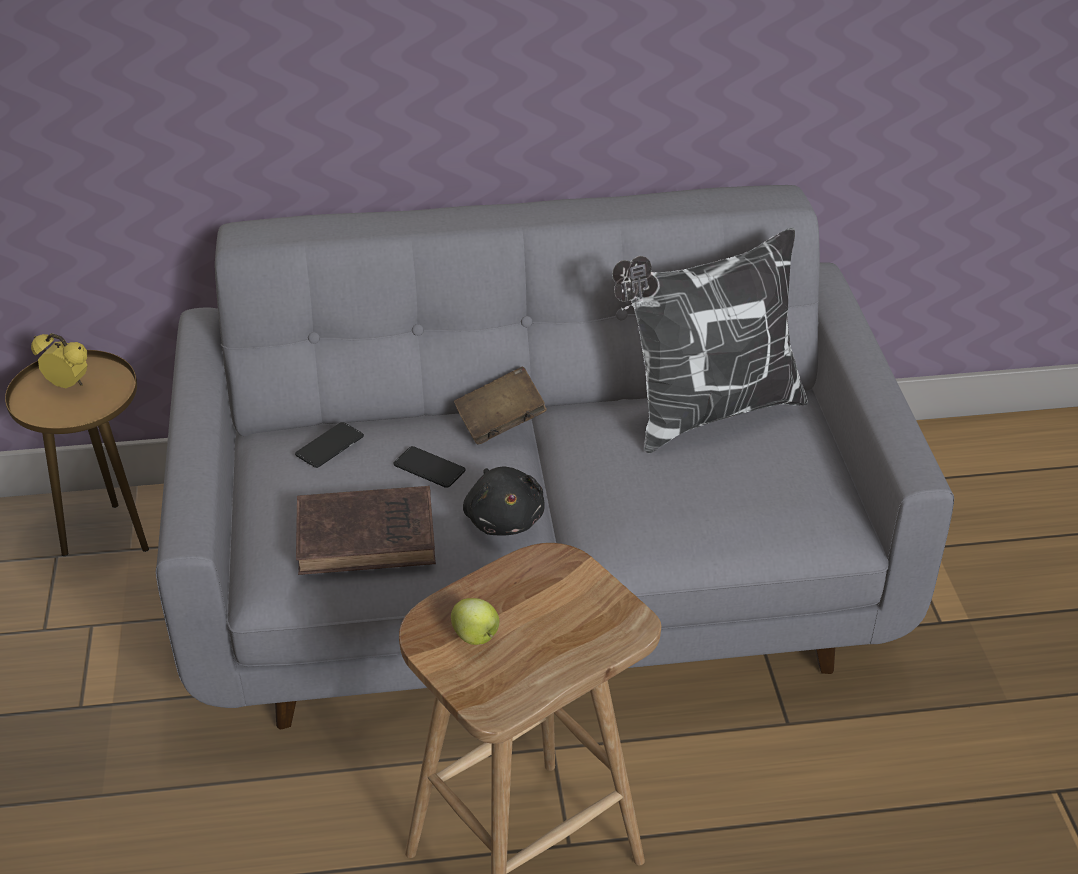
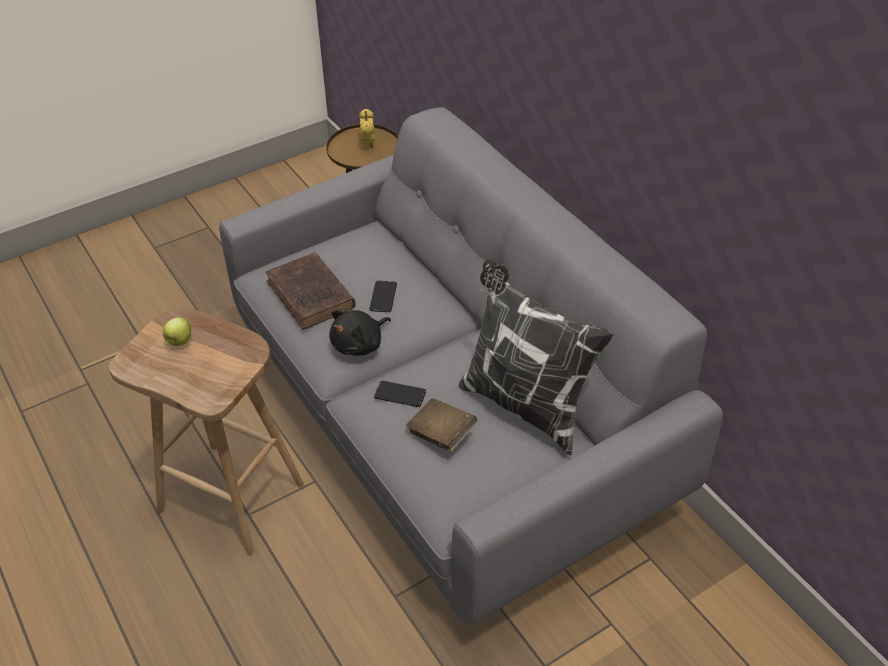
camera: 65 degrees right, 5 degrees up
(329, 446) = (377, 251): phone -> phone (400, 394)
(500, 422) = (445, 311): brown book -> brown book (441, 435)

